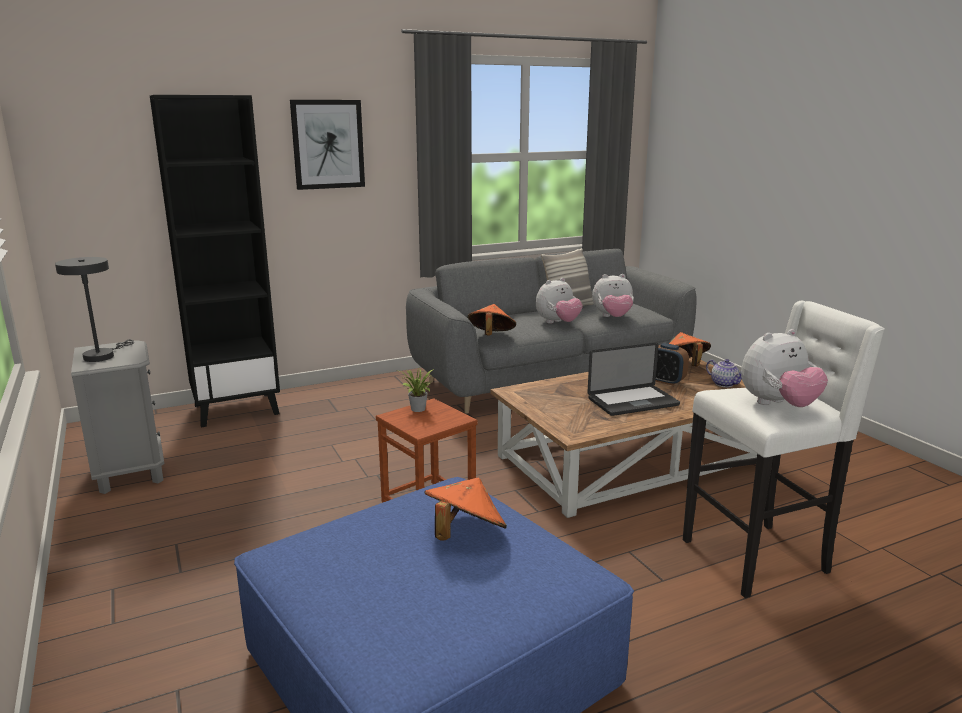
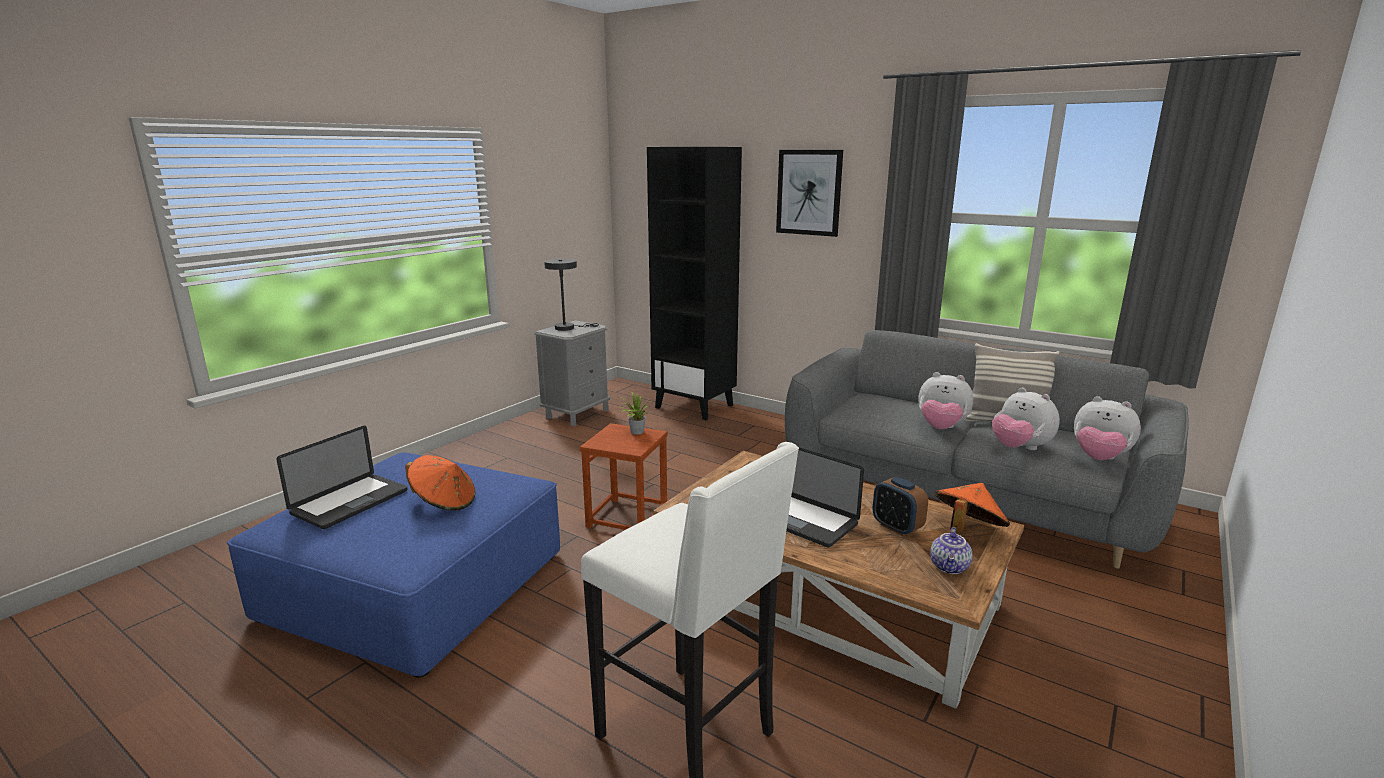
camera: 60 degrees right, 0 degrees up
(397, 597) = (350, 502): none -> laptop
(491, 336) = (839, 411): orange hat -> none
(666, 381) = (897, 527): alarm clock -> alarm clock turned 45 degrees counterclockwise
(778, 405) = (661, 544): plush toy -> plush toy (1099, 458)

